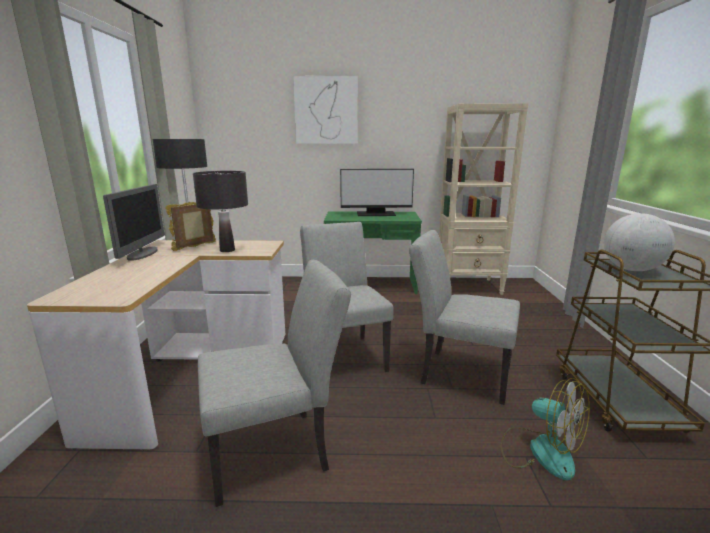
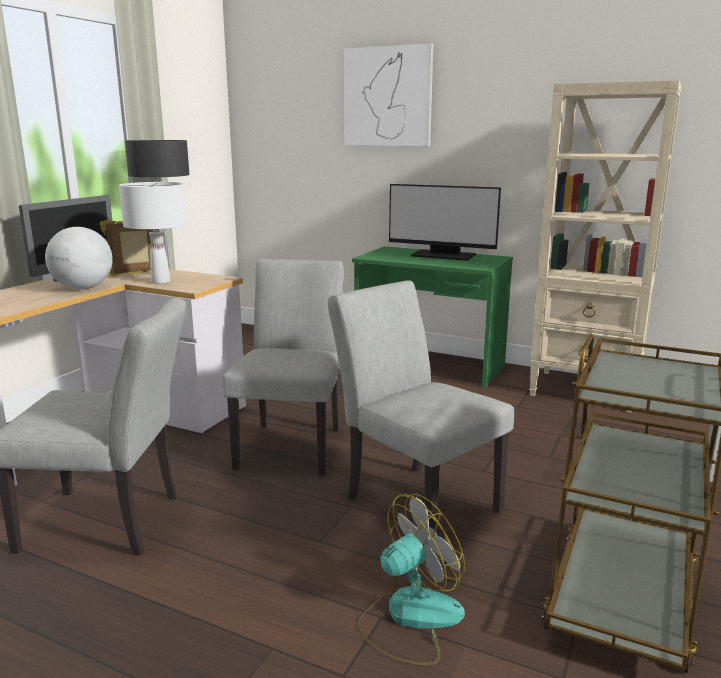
camera: 25 degrees right, 0 degrees up
(227, 250) = (161, 282): black table lamp -> white table lamp
(540, 451) = (409, 617): fan -> fan turned 105 degrees counterclockwise
(631, 269) = (638, 374): globe -> globe (83, 288)

